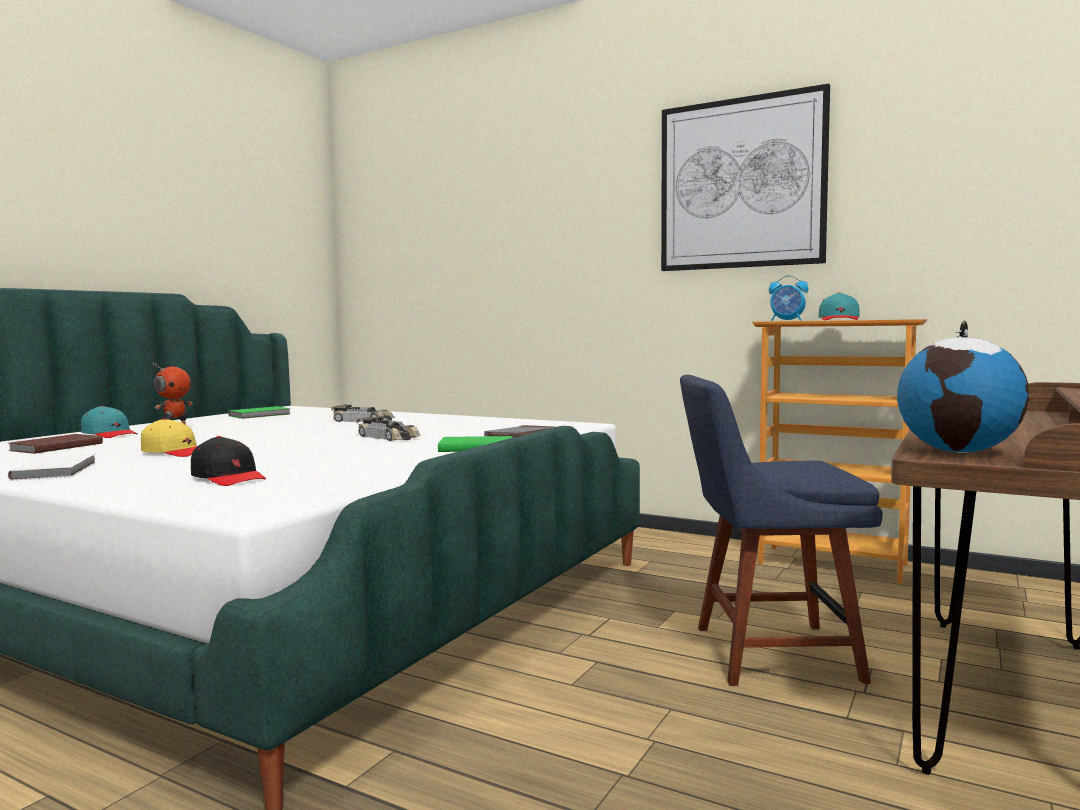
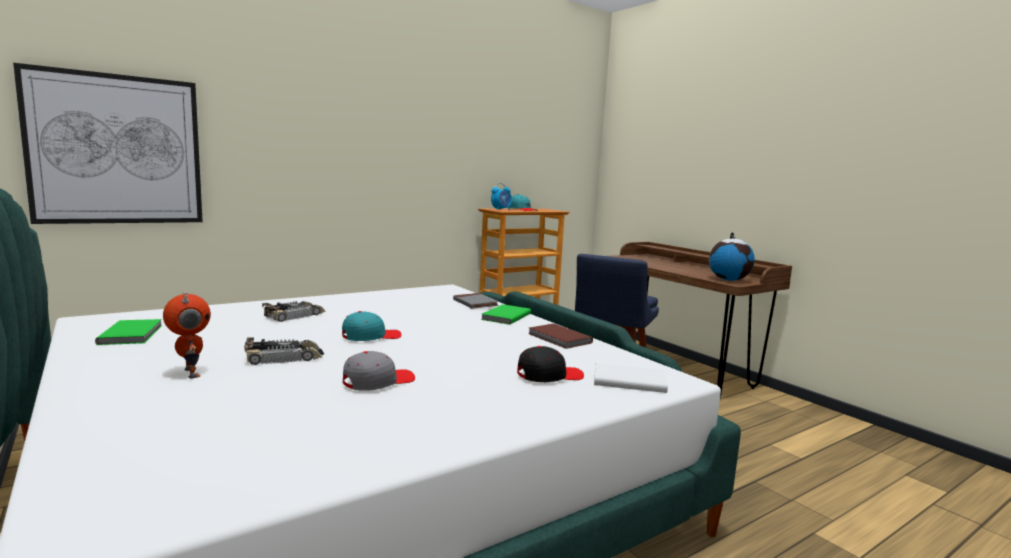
camera: 65 degrees left, 5 degrees up
(54, 447) = (207, 431): brown book -> brown book (559, 338)
(57, 470) = (424, 428): white book -> white book (628, 380)
(110, 434) = (135, 402): turquoise cap -> turquoise cap (371, 337)
(176, 452) = (378, 382): yellow cap -> grey cap
(389, 437) = (417, 323): toy car -> toy car (285, 358)
(741, 184) = (460, 119): picture -> picture (116, 150)

